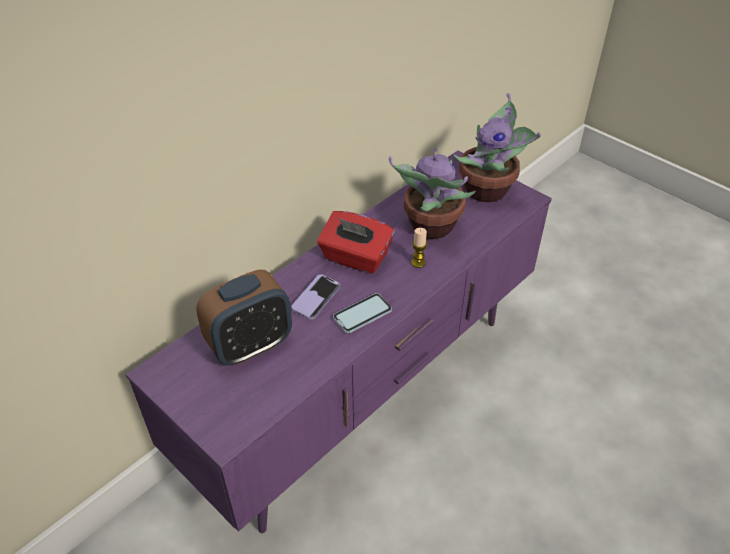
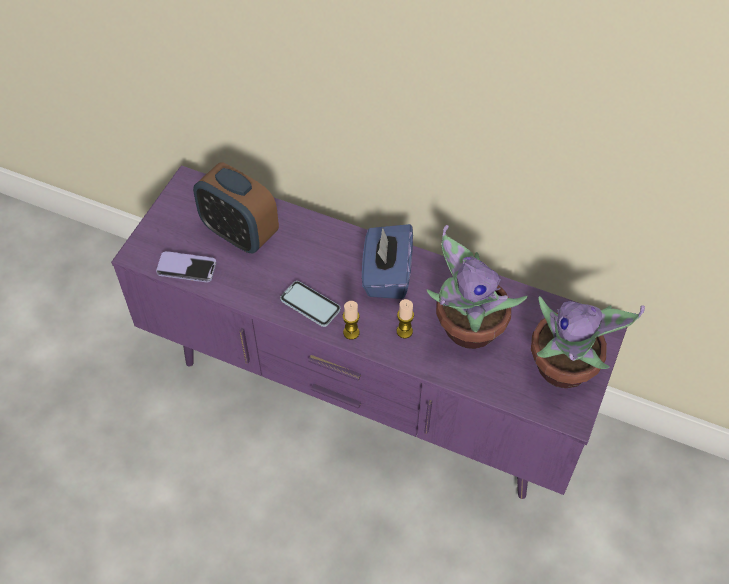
camera: 70 degrees right, 10 degrees up
(316, 298) = (317, 261): phone -> phone (186, 268)
(355, 258) = (386, 275): red tissue box -> blue tissue box
(405, 295) = (351, 332): none -> candle

